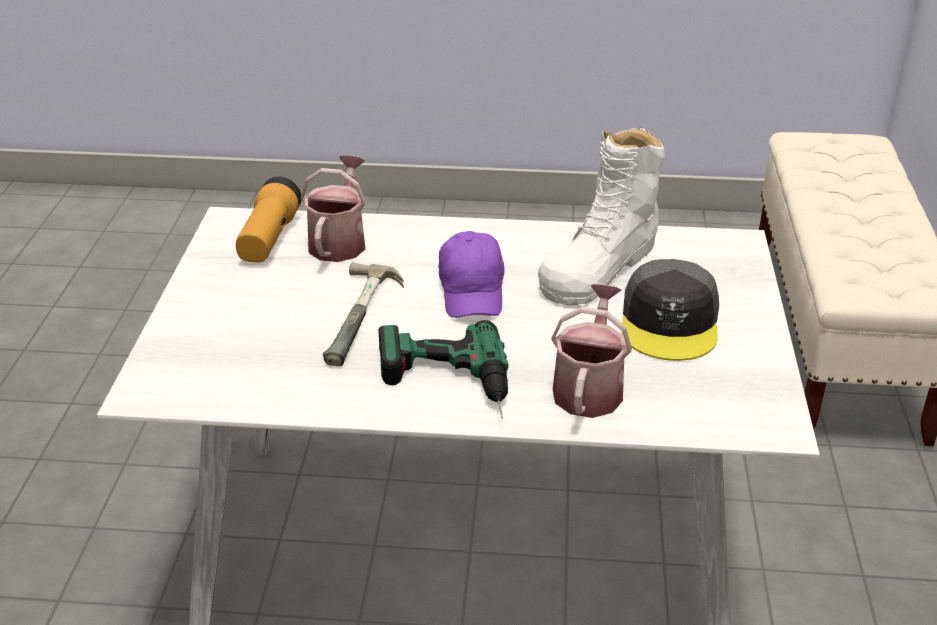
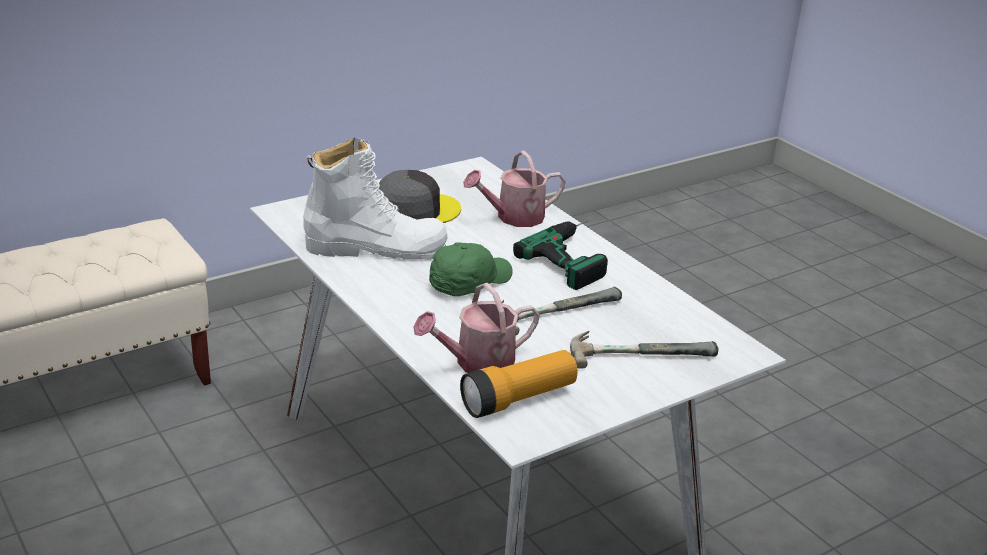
camera: 130 degrees left, 5 degrees down
(239, 330) = (640, 350): none -> hammer
(472, 291) = (468, 282): purple cap -> green cap

